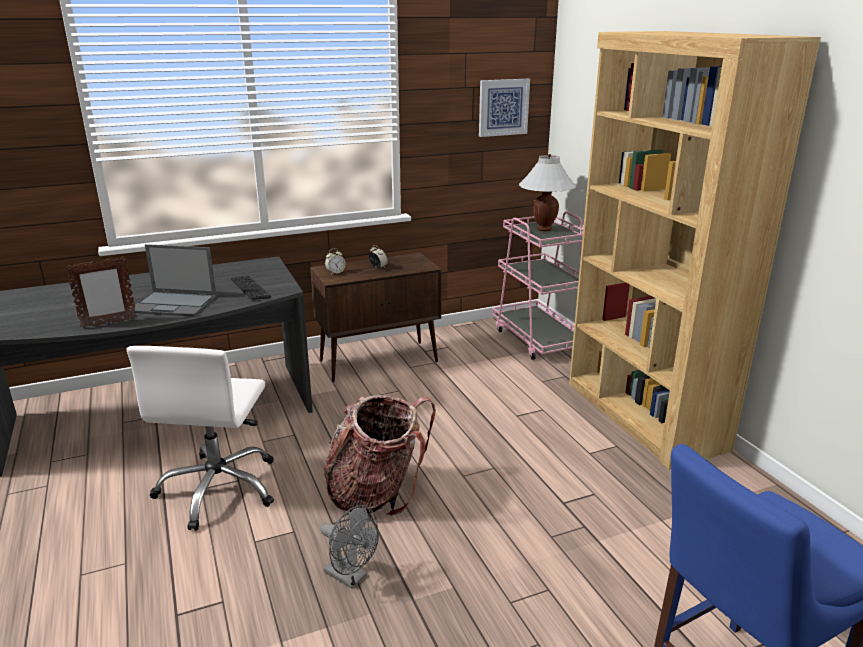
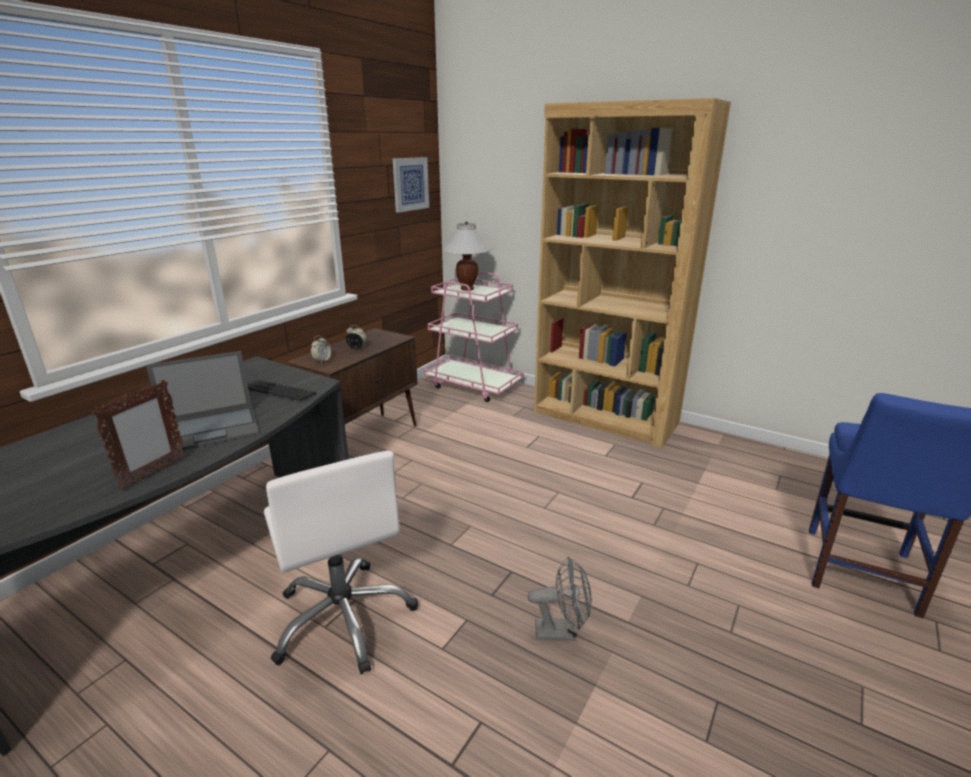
camera: 35 degrees left, 0 degrees up
(377, 493) = (496, 551): backpack -> none

